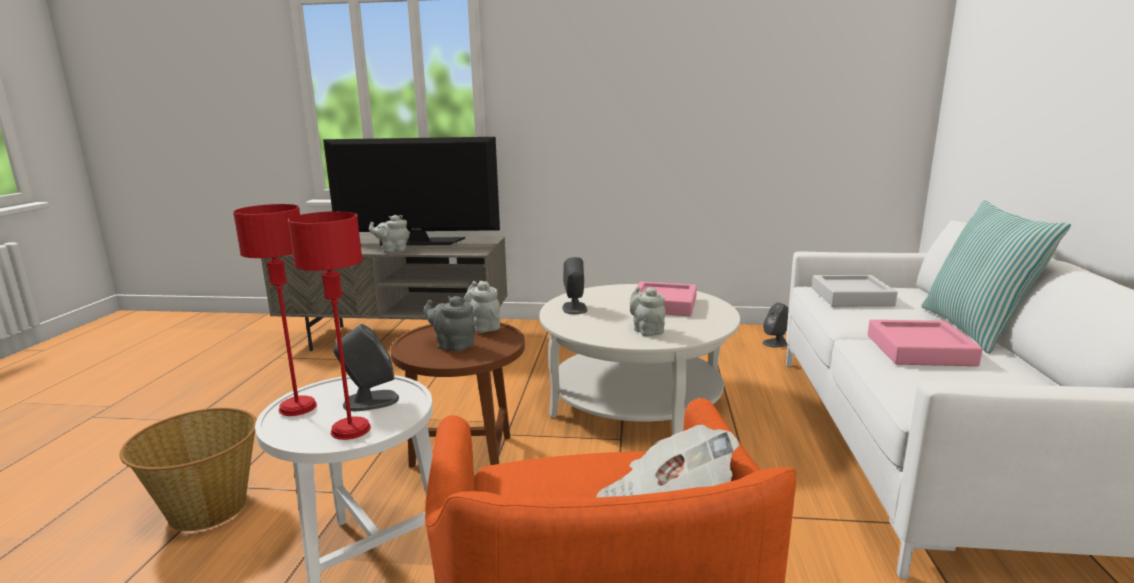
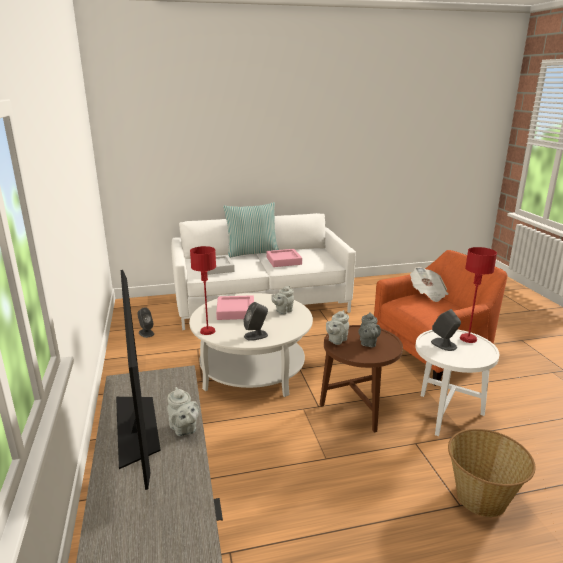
camera: 110 degrees left, 5 degrees up
(298, 407) = (471, 357): red table lamp -> red table lamp (207, 331)

